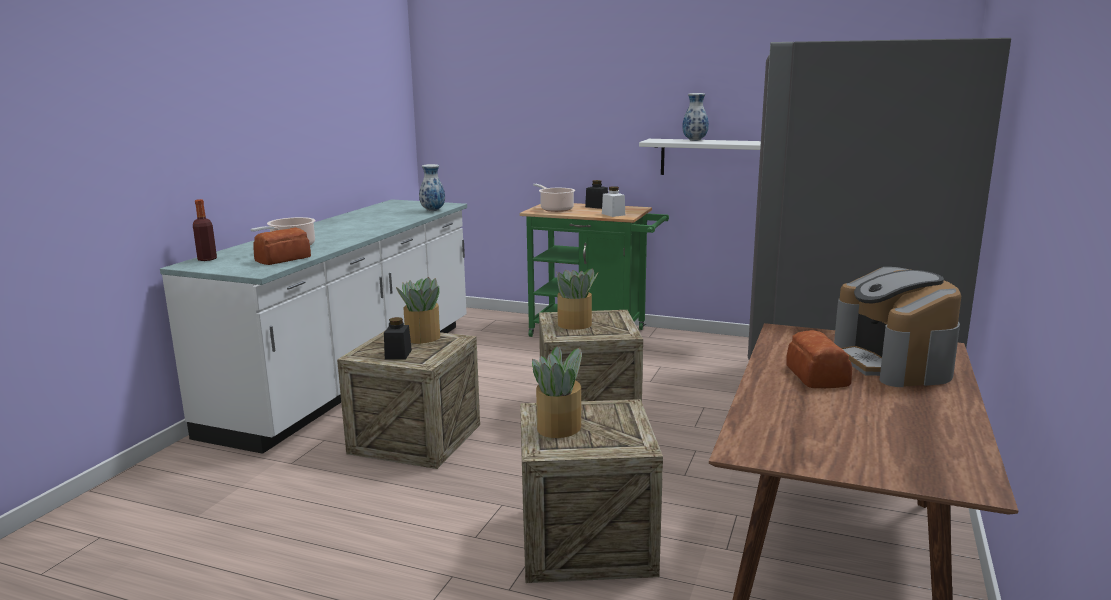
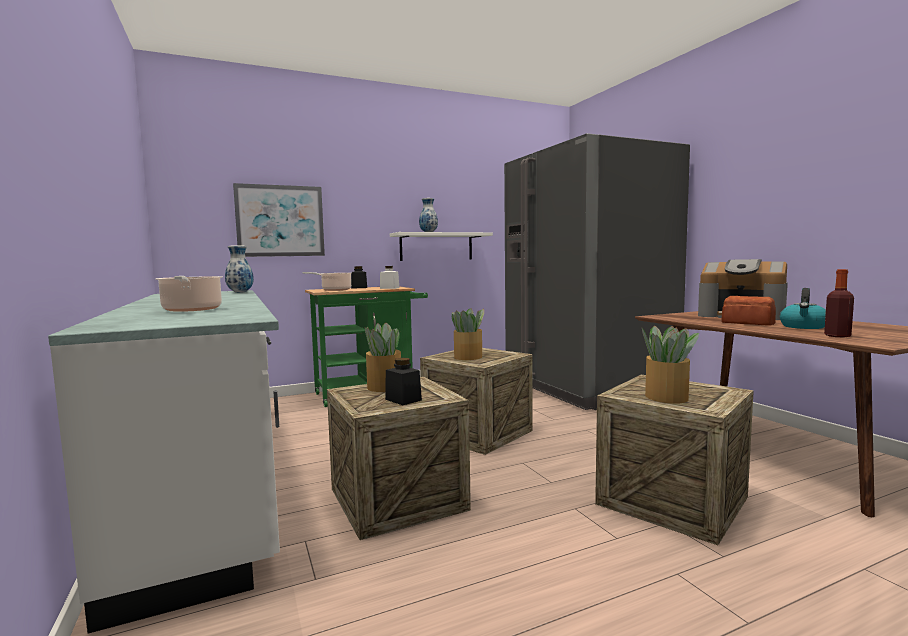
camera: 45 degrees left, 10 degrees down
(207, 259) = (105, 323): bottle -> bottle (837, 336)
(284, 259) = (231, 313): bread -> none
(525, 122) = (280, 221): none -> picture
(839, 404) = (803, 327): none -> kettle

